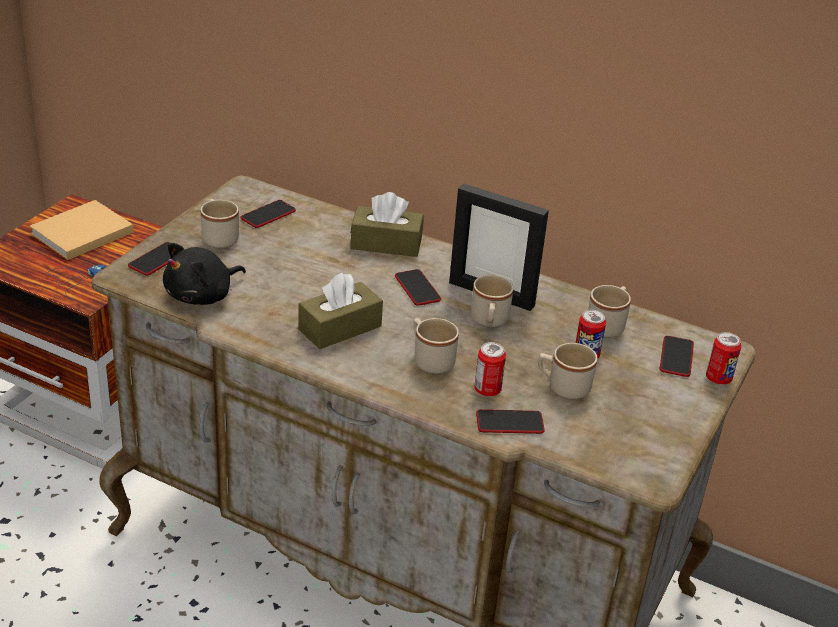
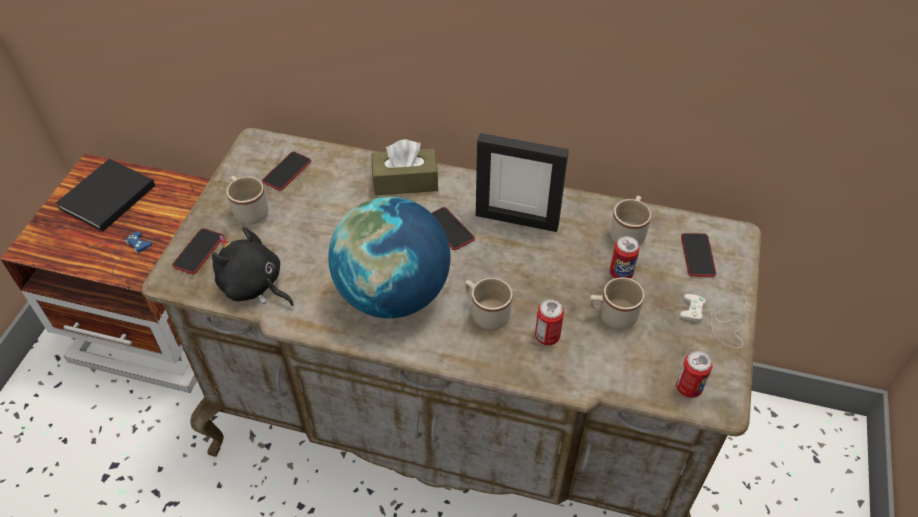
camera: 10 degrees left, 15 degrees up
(80, 234) = (105, 198): beige book -> black book
(202, 296) = (254, 286): black plush toy -> black plush toy turned 90 degrees clockwise
(340, 328) = (393, 294): brown tissue box -> globe
(489, 322) = (524, 254): beige mug -> none
(509, 423) = (578, 371): phone -> none
(675, 412) = (716, 321): none -> white game controller
(718, 378) = (740, 272): can -> can (688, 388)

